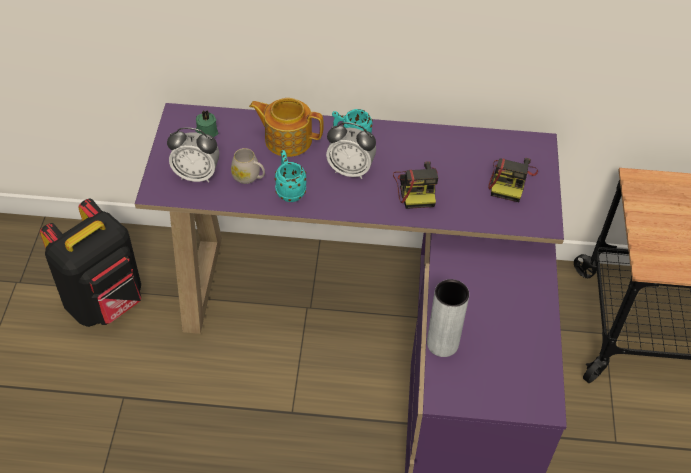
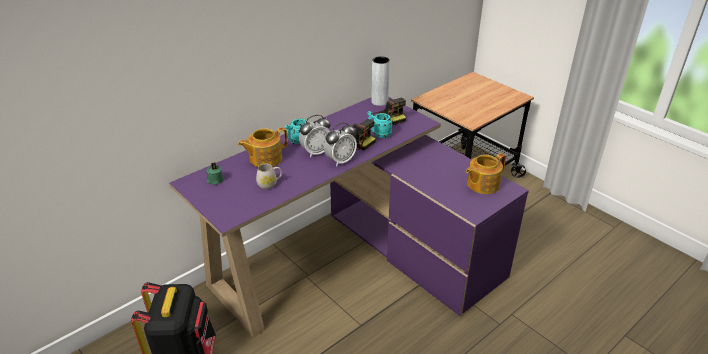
camera: 45 degrees left, 15 degrees down
(197, 175) = (239, 200): alarm clock -> alarm clock (340, 161)
(289, 190) = (298, 176): turquoise mug -> turquoise mug (379, 134)
(442, 343) = (443, 196): grey vase -> grey vase (379, 102)
(515, 368) = (482, 184): none -> teapot

